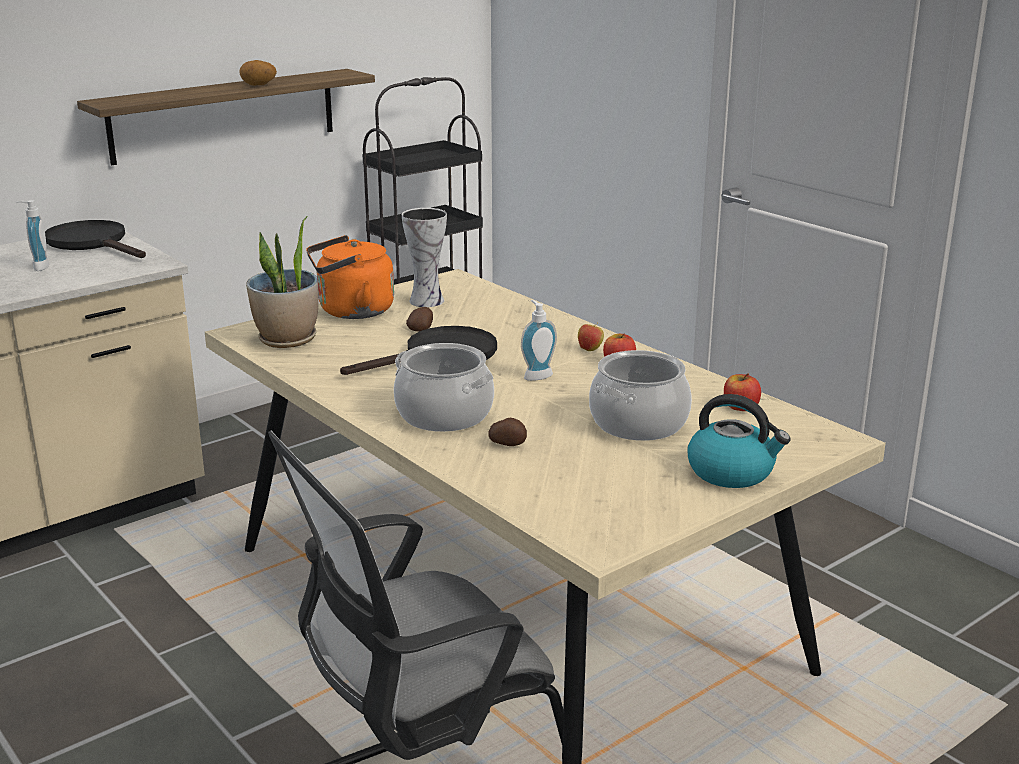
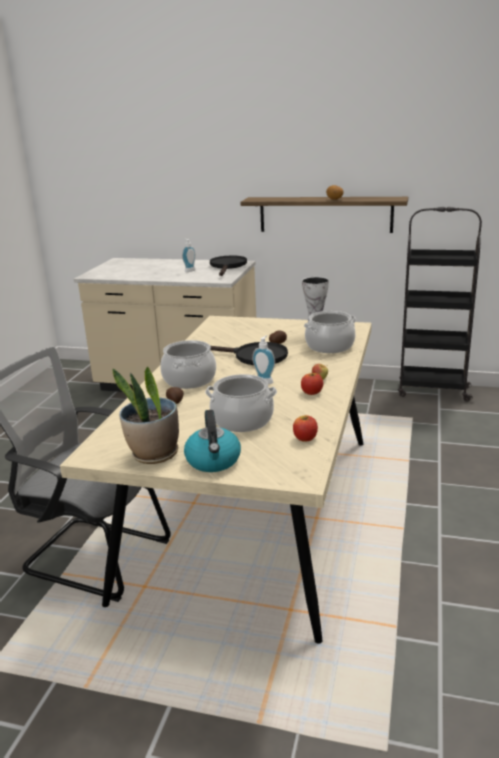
camera: 55 degrees right, 0 degrees up
(287, 339) = (223, 328): potted plant -> potted plant (154, 454)
(351, 311) = (275, 326): orange kettle -> none
(493, 311) = (330, 346): none -> cooking pot

